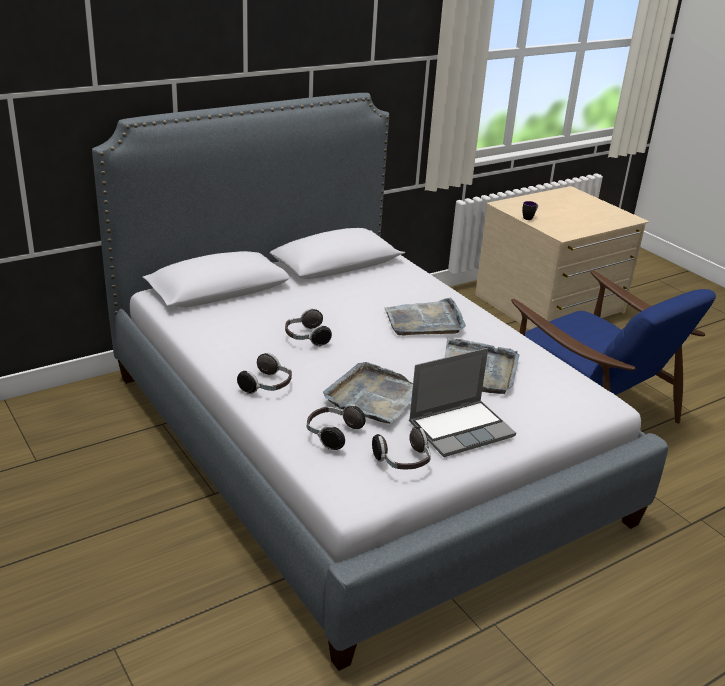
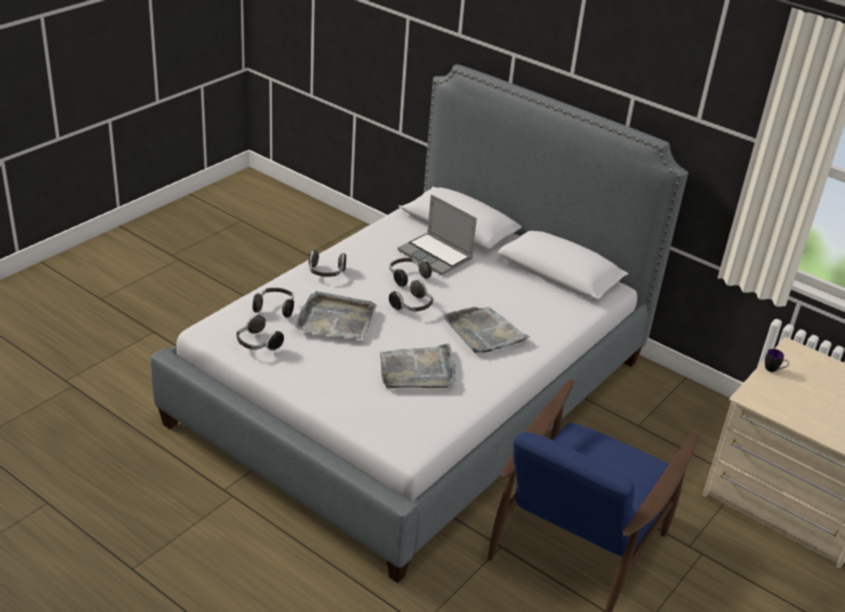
camera: 70 degrees right, 5 degrees up
(365, 347) = (413, 307): none -> headphones
(461, 429) = (318, 368): laptop -> laptop (436, 255)

